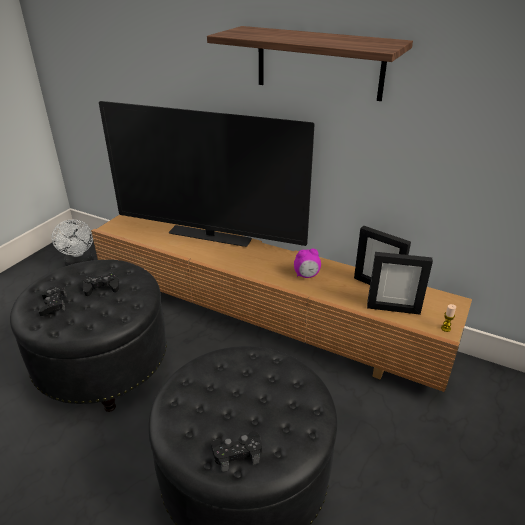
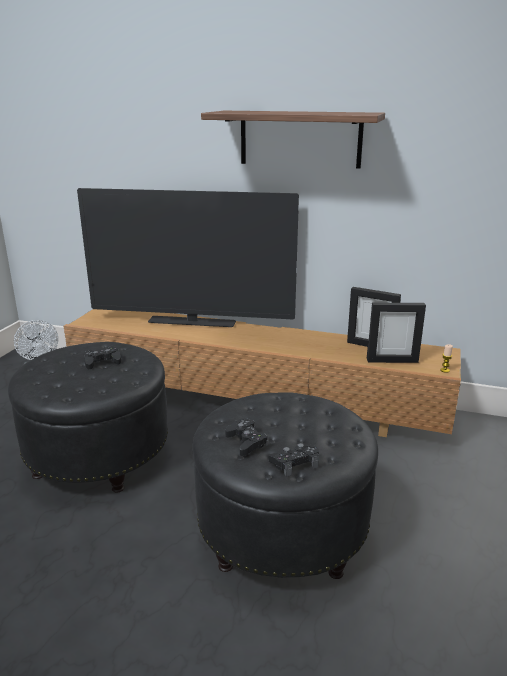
camera: 10 degrees left, 10 degrees down
(53, 304) = (56, 378): black game controller -> black game controller (246, 442)
(306, 276) = (301, 344): alarm clock -> none

